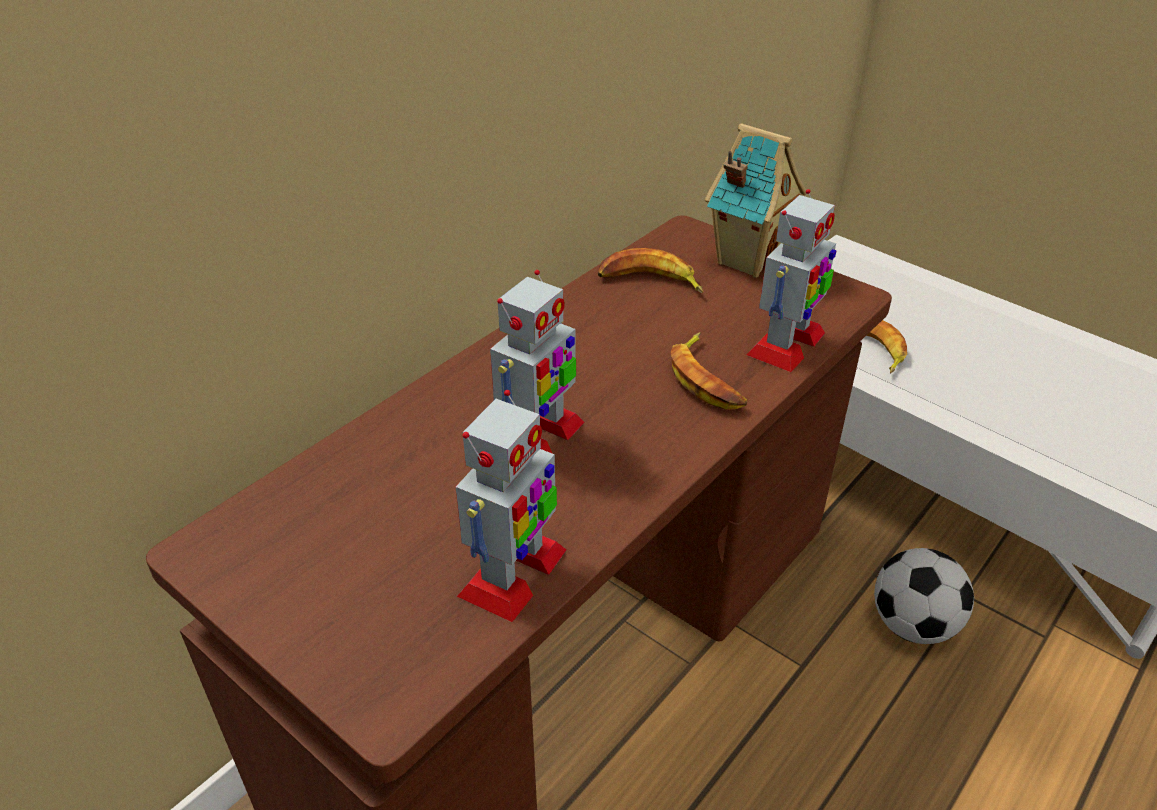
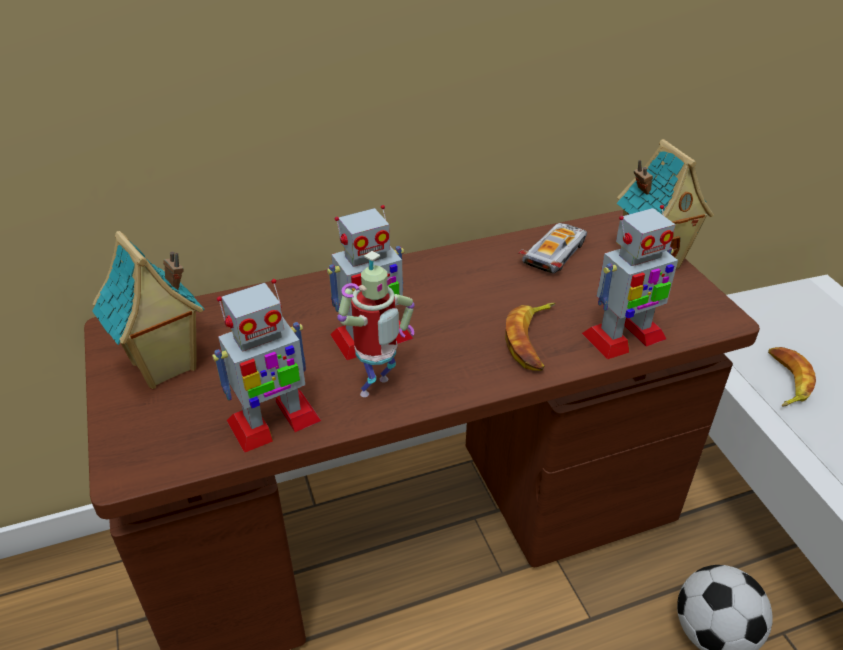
camera: 30 degrees right, 0 degrees up
(317, 570) = (164, 368): none -> toy house
(596, 491) = (377, 390): none -> toy robot
(649, 281) = (555, 253): banana -> toy car

